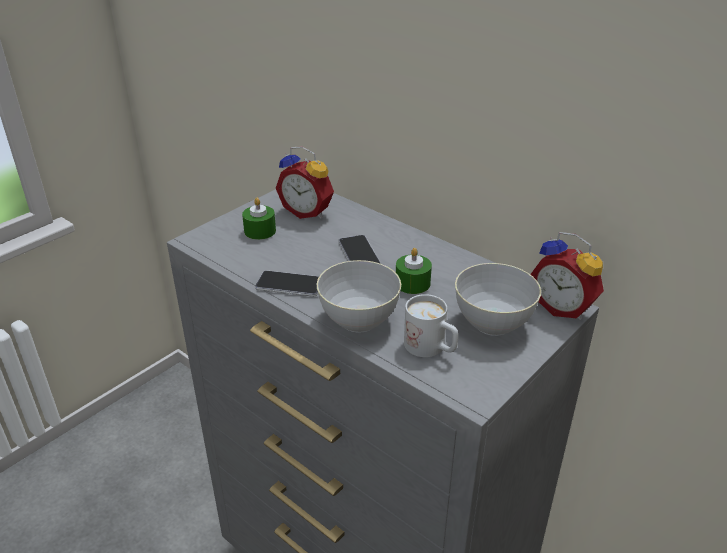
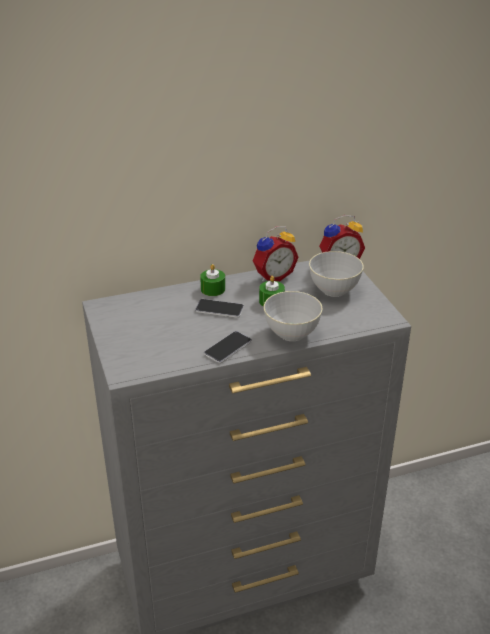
camera: 60 degrees left, 0 degrees up
(260, 231) = (144, 341): green candle -> green candle (213, 289)
(308, 212) = (140, 312): alarm clock -> alarm clock (273, 276)
(431, 348) = (339, 318): white mug -> none

